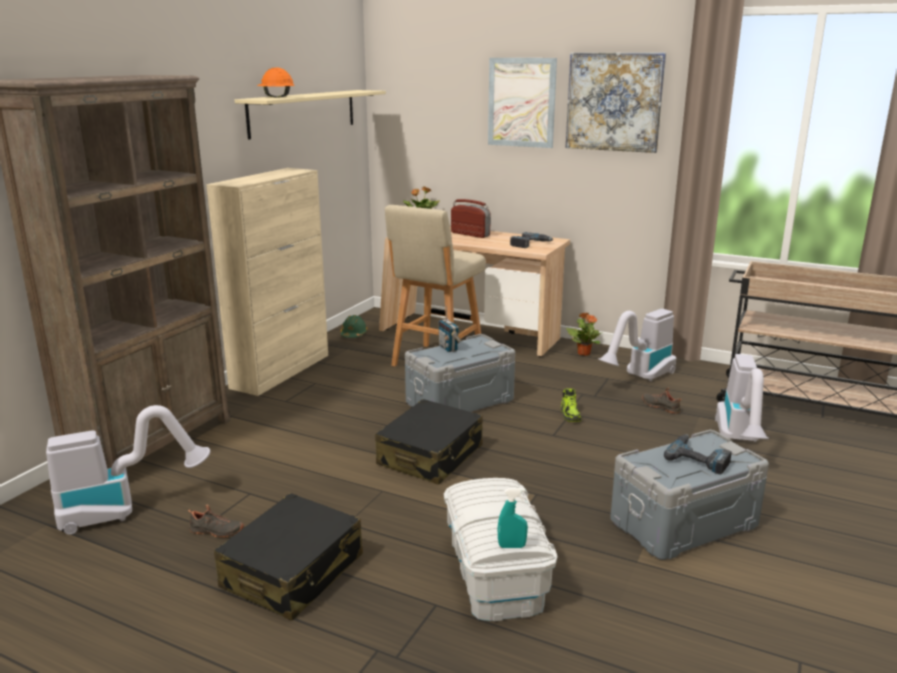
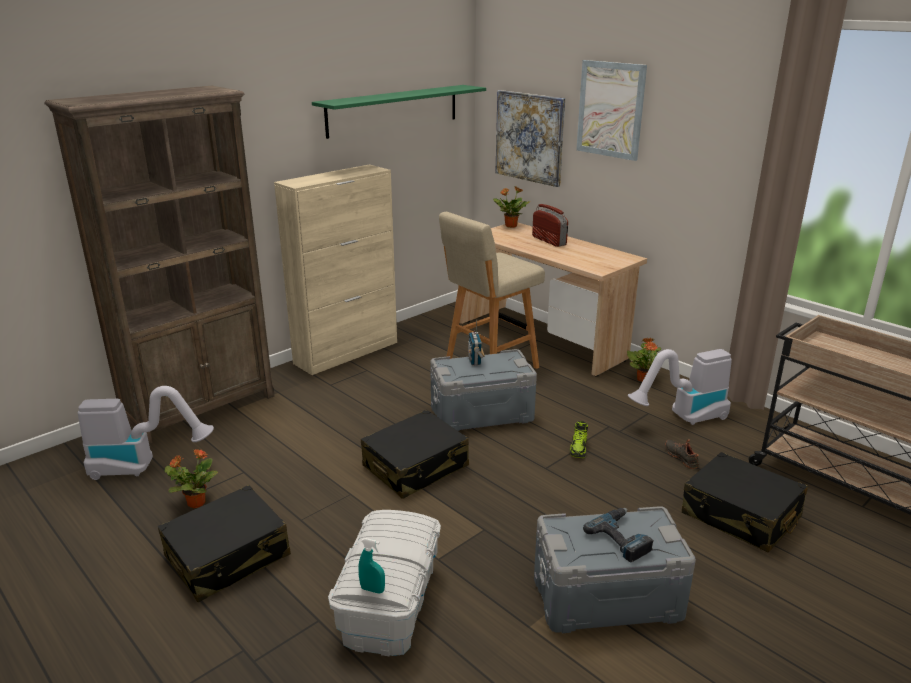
camera: 20 degrees right, 5 degrees up
(216, 532) = (195, 503): black shoe -> potted plant
(276, 97) = (354, 99): orange hard hat -> none
(303, 112) = (394, 110): beige shelf -> green shelf
(353, 334) = (434, 323): green hard hat -> none
(530, 244) = (598, 260): power drill -> none
(614, 102) = (700, 118): picture -> picture (530, 137)
(740, 441) = (740, 515): vacuum cleaner -> black suitcase

